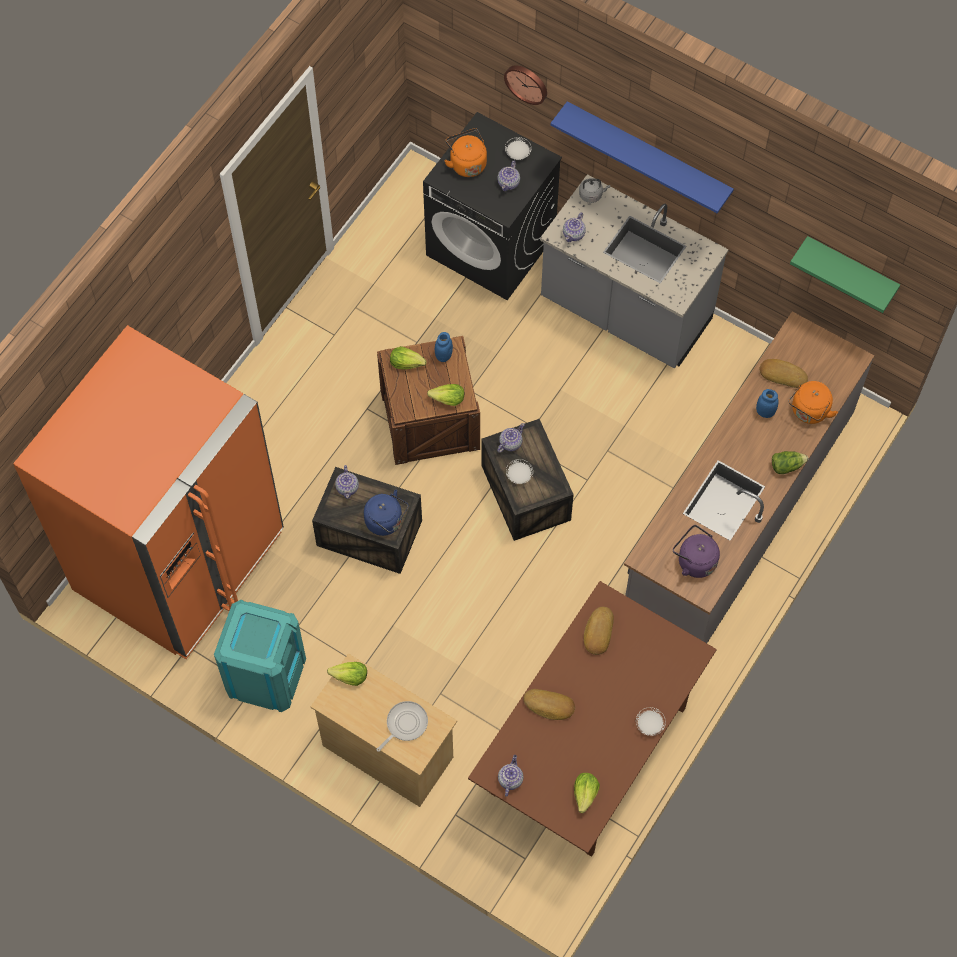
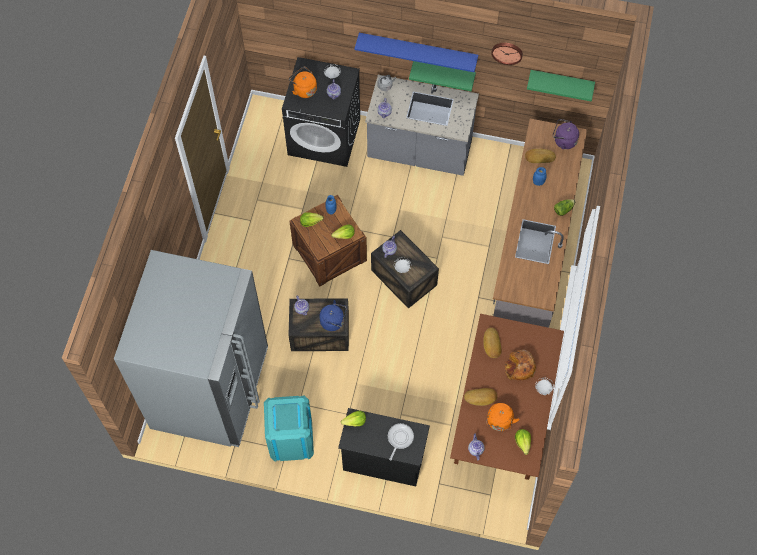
camera: 20 degrees left, 0 degrees up
(179, 561) = (210, 389): orange fridge -> grey fridge
(387, 751) = (383, 459): beige dresser -> black dresser
(527, 83) = (330, 29): wall clock -> wall clock (507, 52)
(626, 681) = (519, 367): none -> bread
(682, 201) = (444, 72): none -> green shelf
(694, 561) = (533, 283): purple kettle -> purple kettle (563, 141)
(809, 412) = (563, 174): orange kettle -> orange kettle (499, 422)

